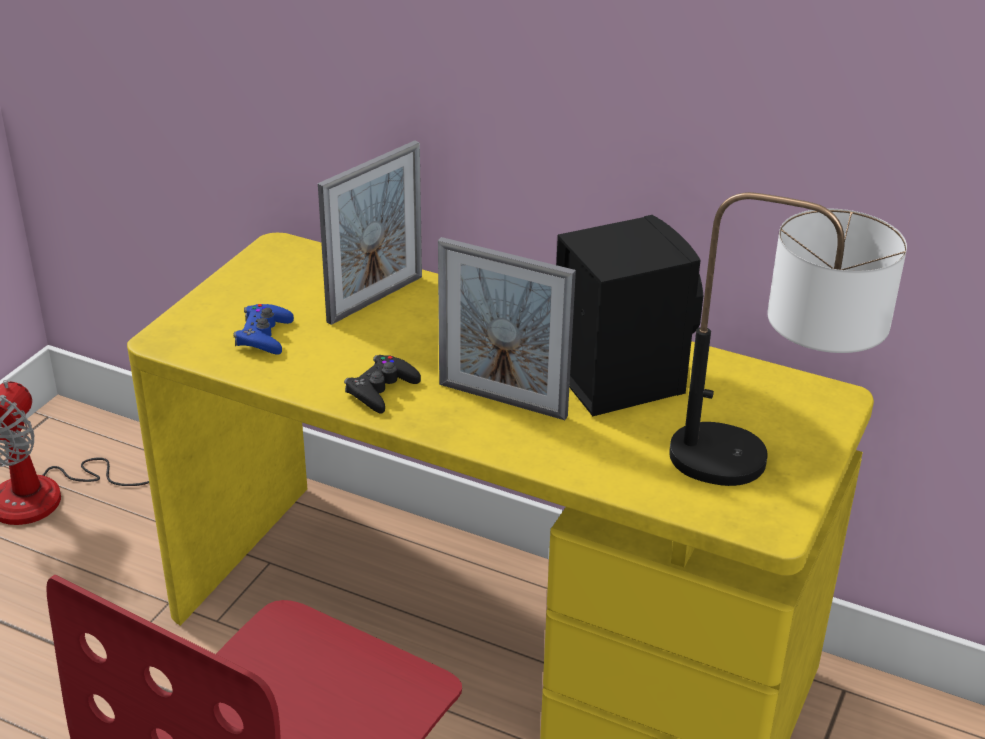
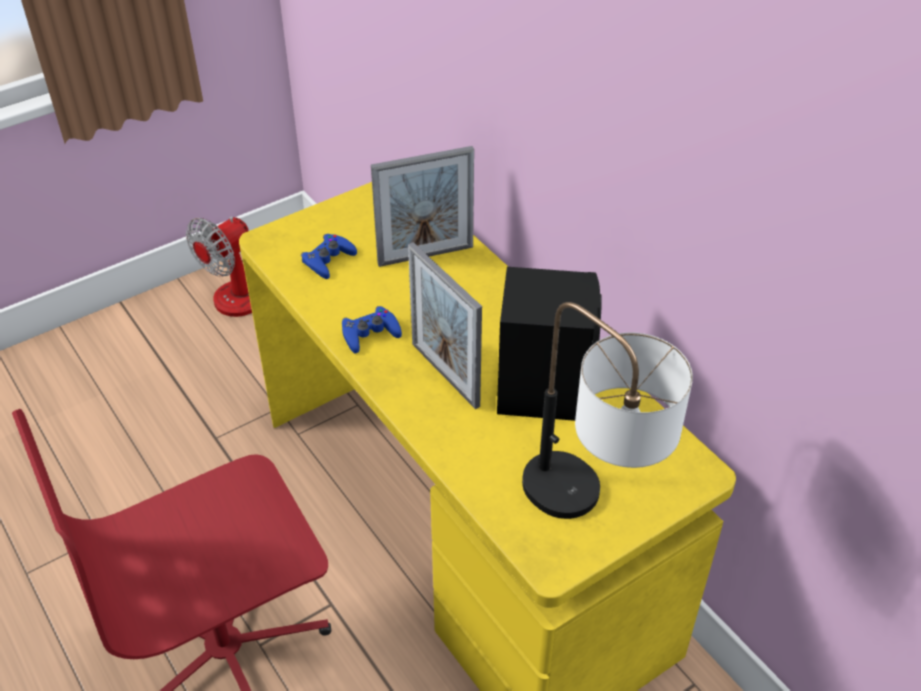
camera: 30 degrees right, 10 degrees up
(381, 390) = (370, 334): black game controller -> blue game controller

